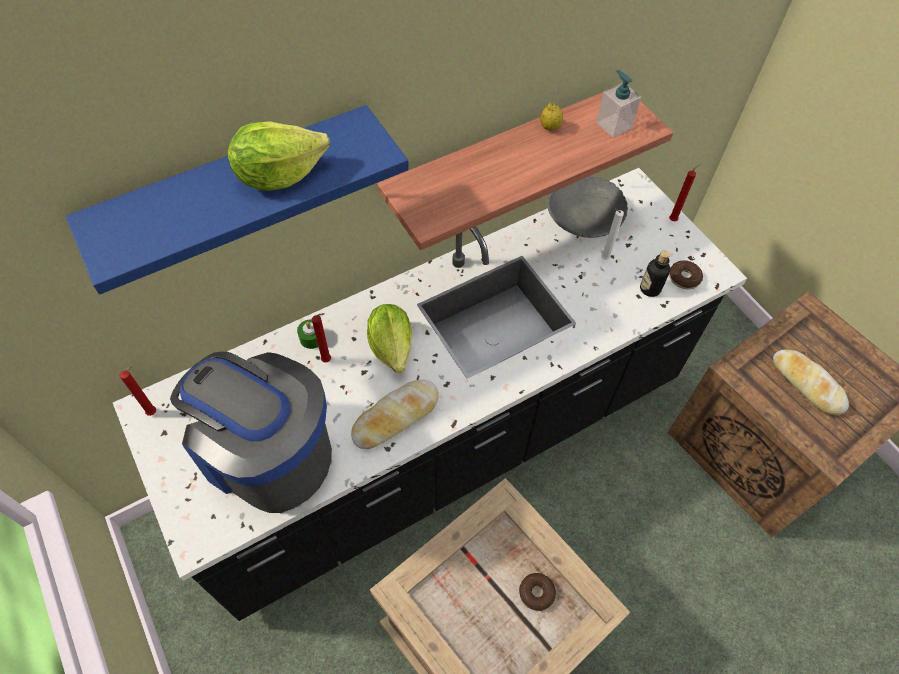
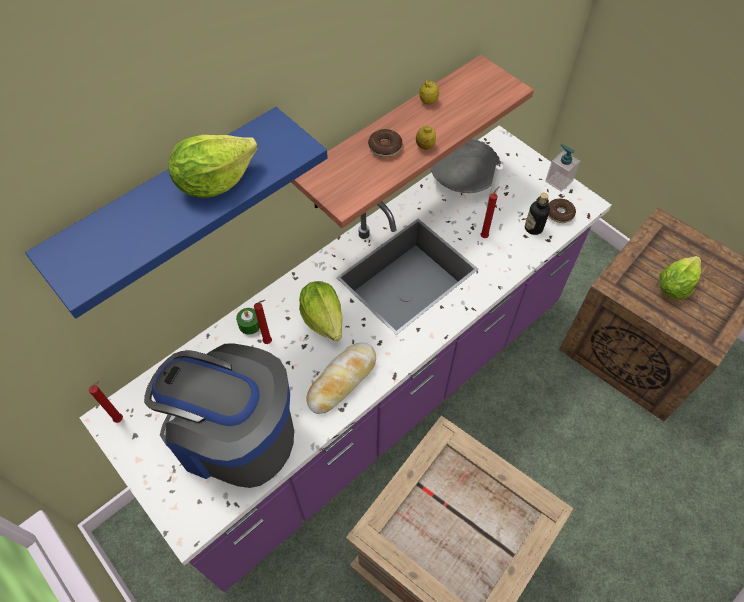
camera: 10 degrees left, 0 degrees up
(445, 444) = (372, 397): black counter -> purple counter
(533, 175) = (425, 146): none -> lemon
(536, 593) = (490, 509): donut -> donut (385, 147)
(614, 125) = (482, 91): soap dispenser -> soap dispenser (558, 181)
(673, 220) = (539, 165): red candle -> red candle (485, 236)
(806, 385) = (674, 286): bread -> lettuce

